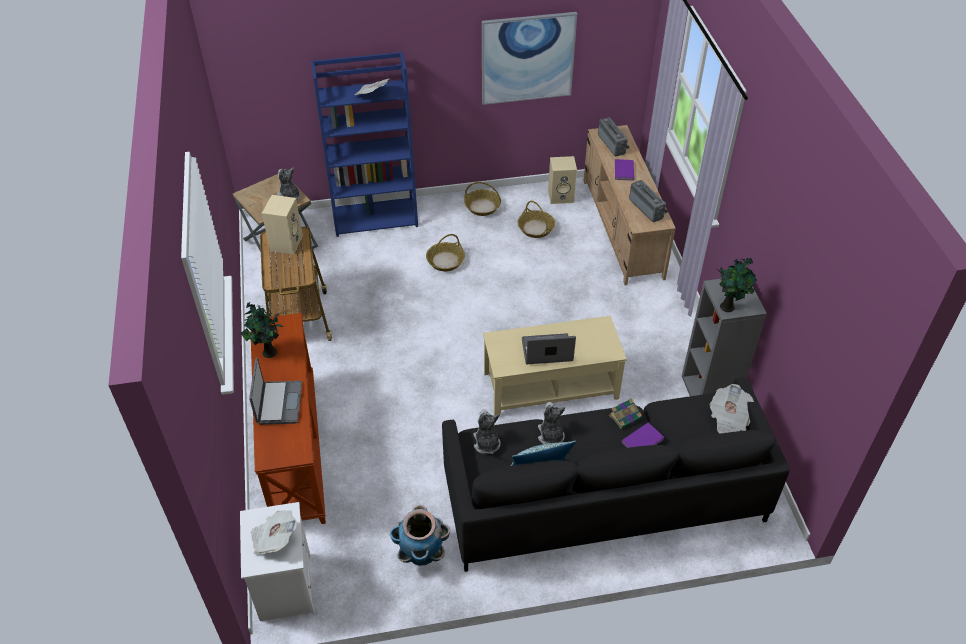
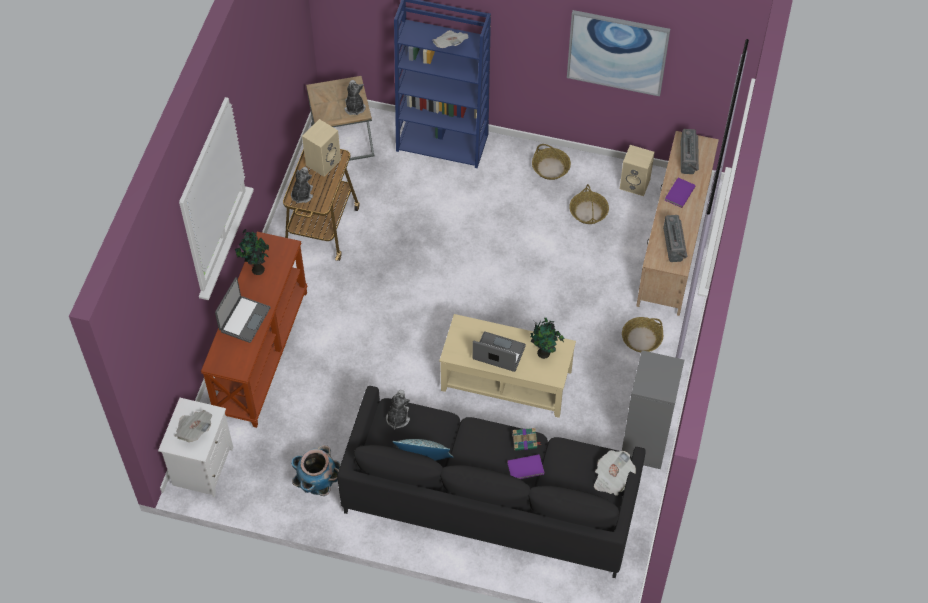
camera: 25 degrees right, 10 degrees up
(445, 261) = (482, 216): basket -> basket (641, 339)
(550, 435) = (454, 432): plush toy -> plush toy (302, 194)
(728, 307) = (645, 383): potted plant -> potted plant (544, 353)

